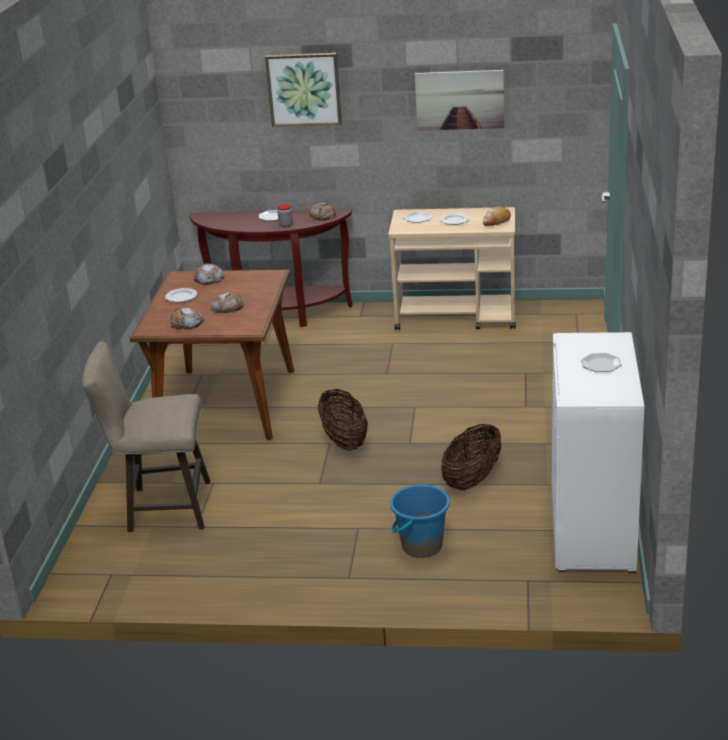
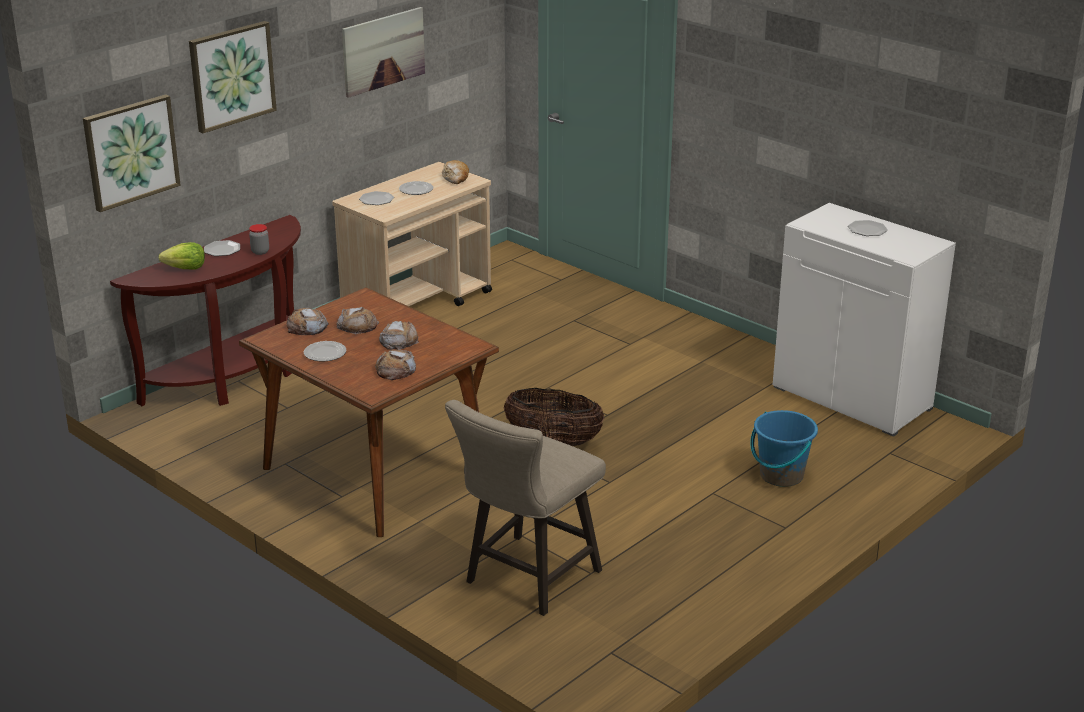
camera: 55 degrees left, 0 degrees up
(214, 126) = (131, 152): none -> picture
(233, 220) = (185, 268): none -> lettuce
(323, 215) = (276, 230): bread -> bread (357, 325)
(472, 479) = (710, 413): basket -> none

